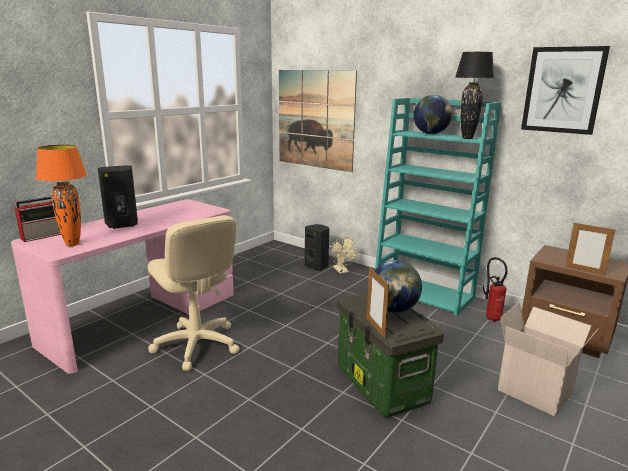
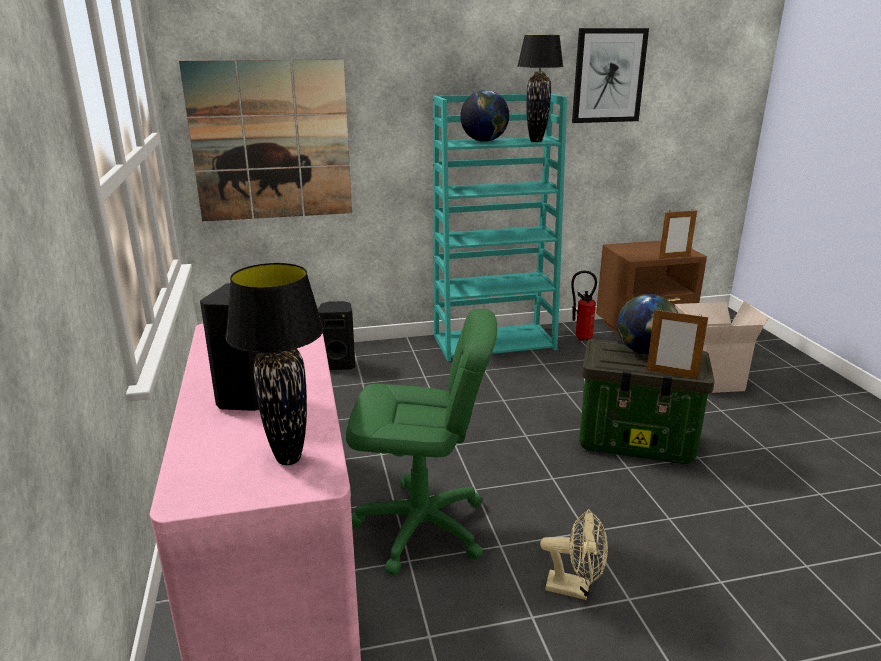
camera: 50 degrees left, 5 degrees up
(46, 235) = (187, 476): radio -> none
(72, 244) = (288, 459): orange table lamp -> black table lamp
(196, 345) = (421, 527): beige office chair -> green office chair
(342, 271) = (377, 356): beige fan -> beige fan (575, 588)

